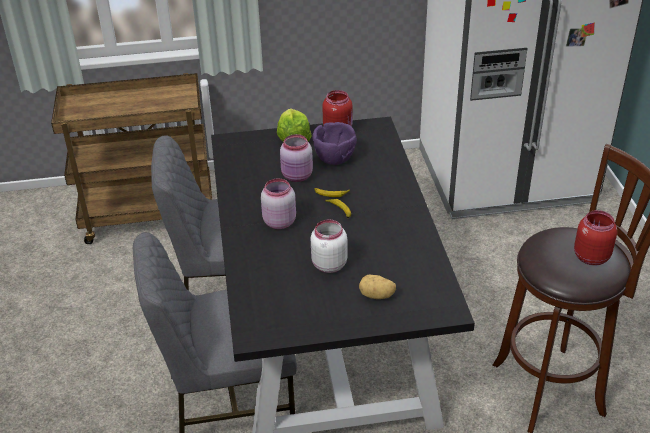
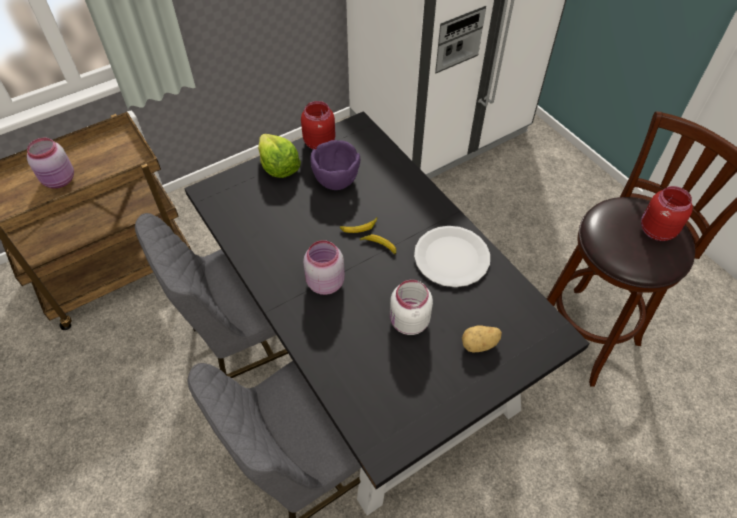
camera: 25 degrees left, 15 degrees up
(297, 176) = (311, 216): pink jar -> pink jar (60, 180)
(395, 233) = (451, 257): none -> white plate

